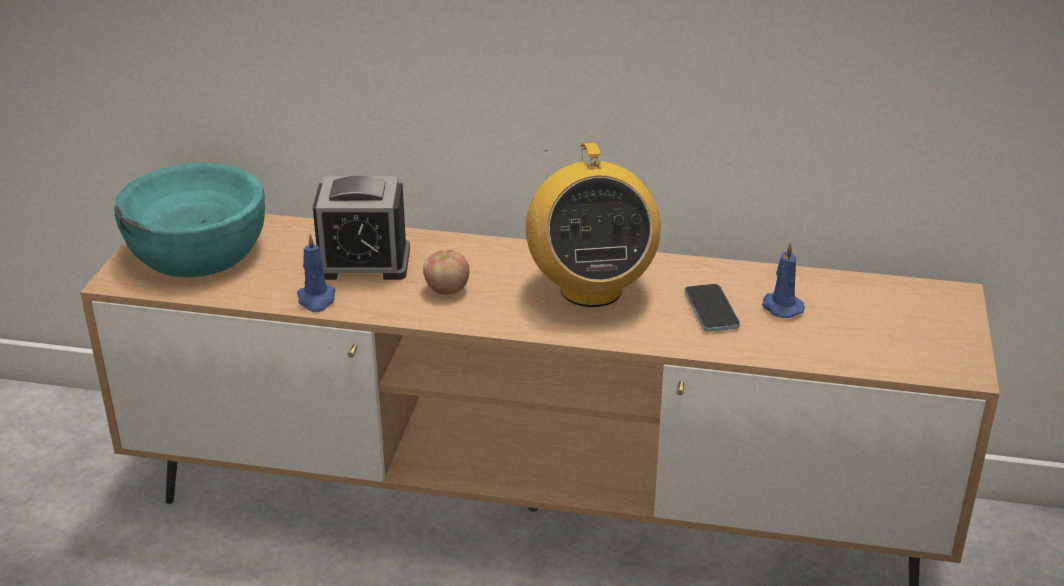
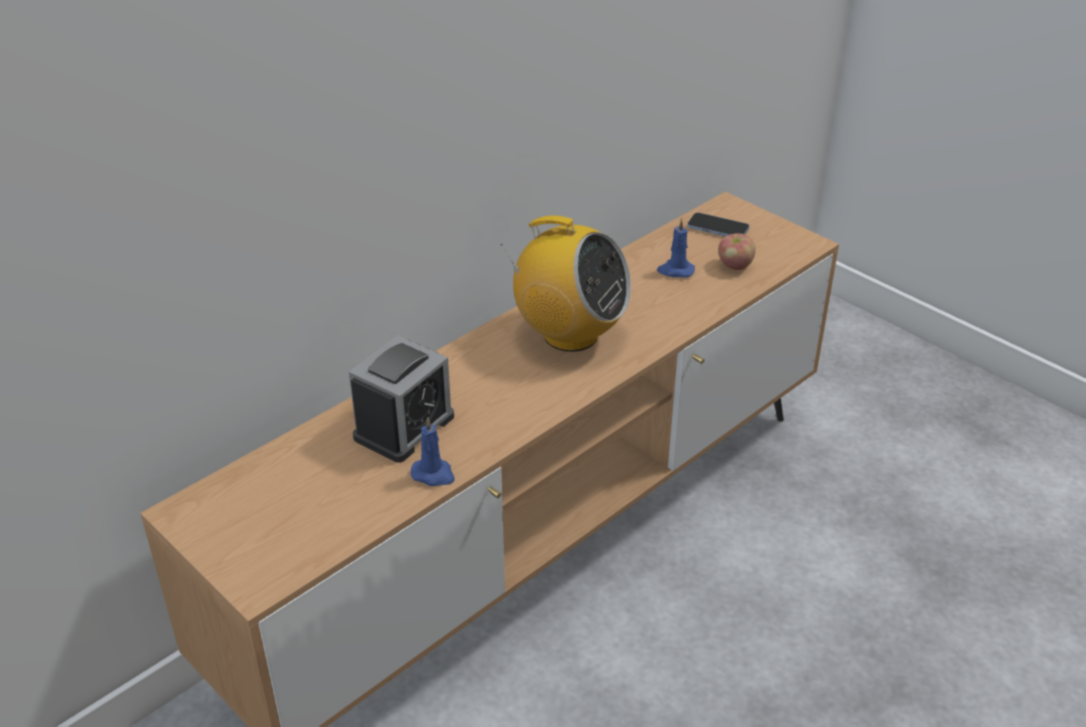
camera: 55 degrees left, 5 degrees up
(197, 250) = (266, 516): turquoise bowl -> none
(446, 289) = (495, 400): apple -> apple (735, 266)
(711, 310) = (650, 298): phone -> phone (718, 228)

